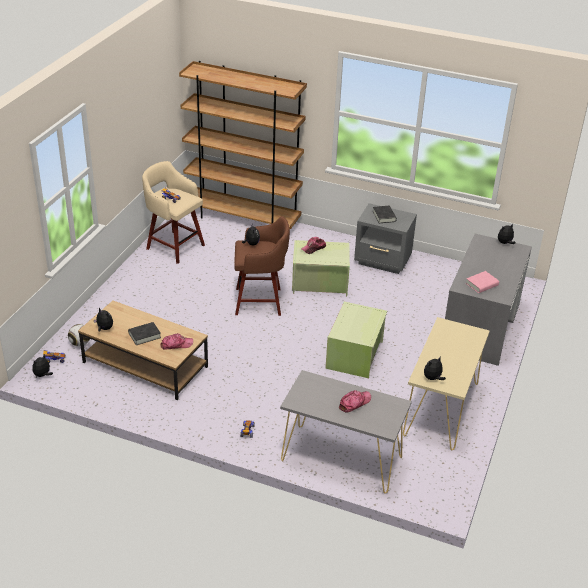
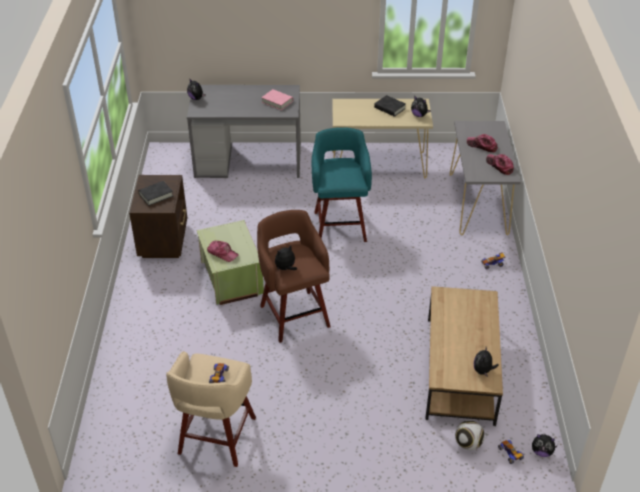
camera: 110 degrees left, 5 degrees up
(144, 335) = (468, 332): black book -> black book (389, 108)
(176, 344) = (463, 303): cap -> cap (499, 166)
(243, 219) = (114, 389): brown bookcase -> none
(355, 355) = (340, 225): green storage box -> turquoise stool
(383, 261) = (164, 240): grey nightstand -> brown nightstand

